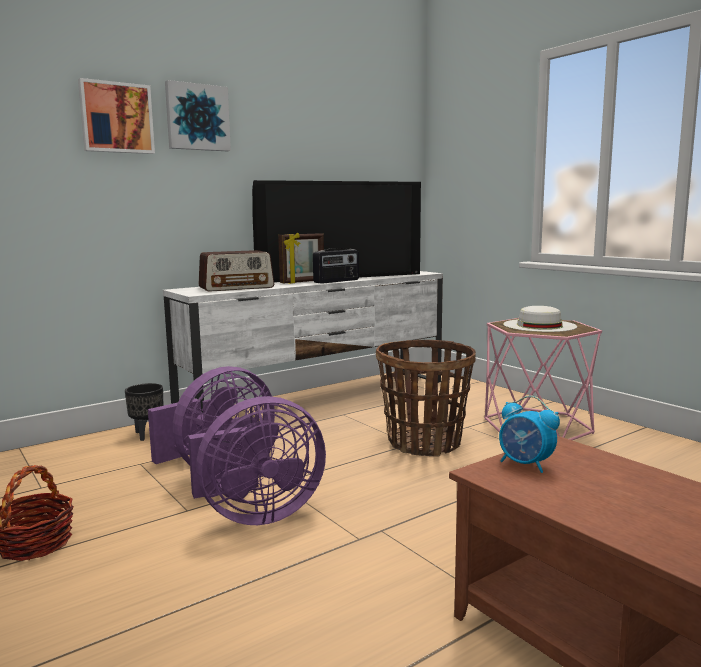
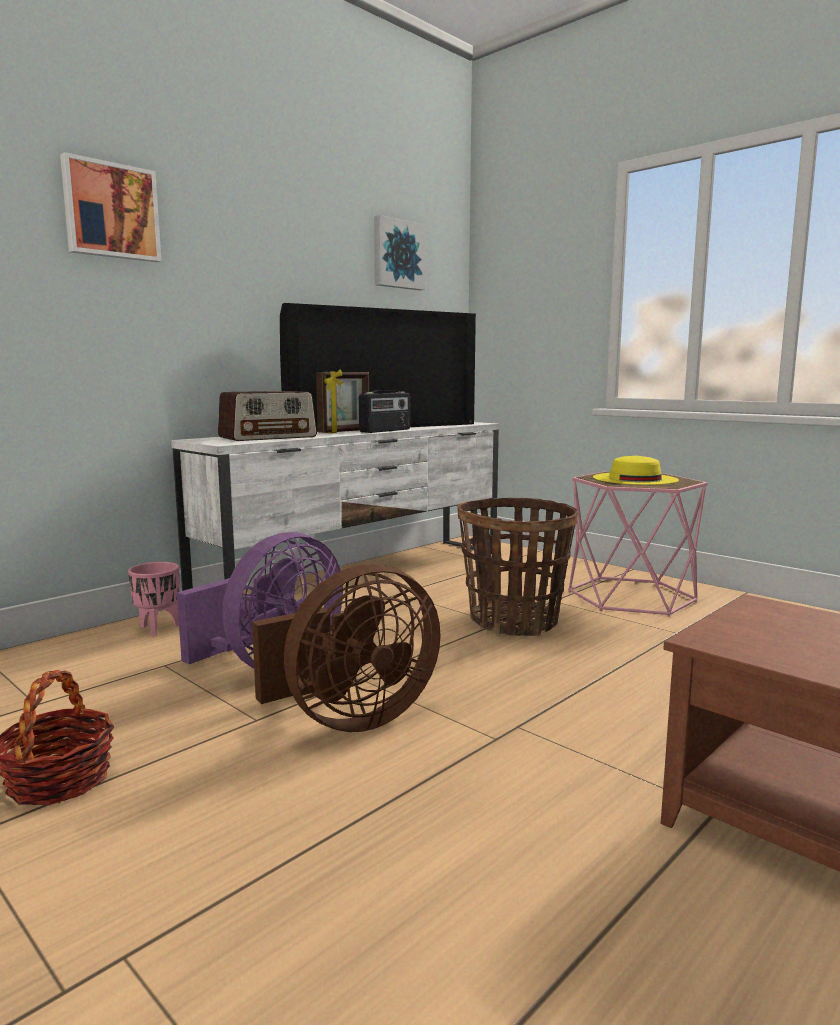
camera: 10 degrees left, 0 degrees up
(148, 434) = (159, 628): black planter -> pink planter
(197, 117) = (212, 219): picture -> picture (397, 254)
(256, 514) = (350, 718): purple fan -> brown fan
(525, 465) = (746, 628): alarm clock -> none
(539, 325) = (635, 479): white hat -> yellow hat

